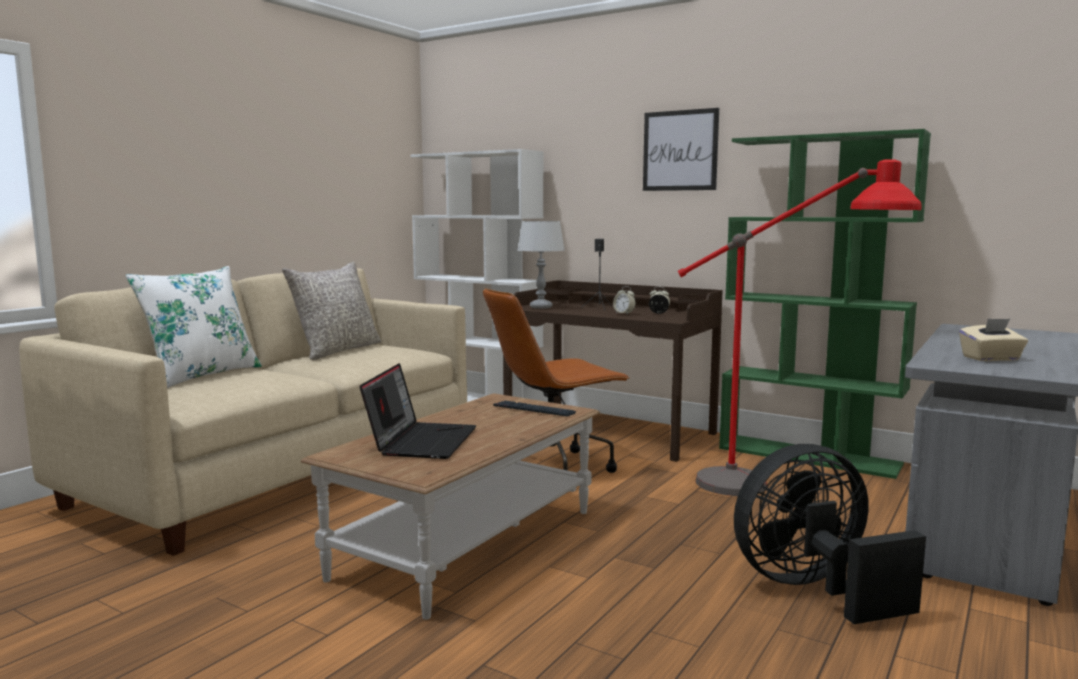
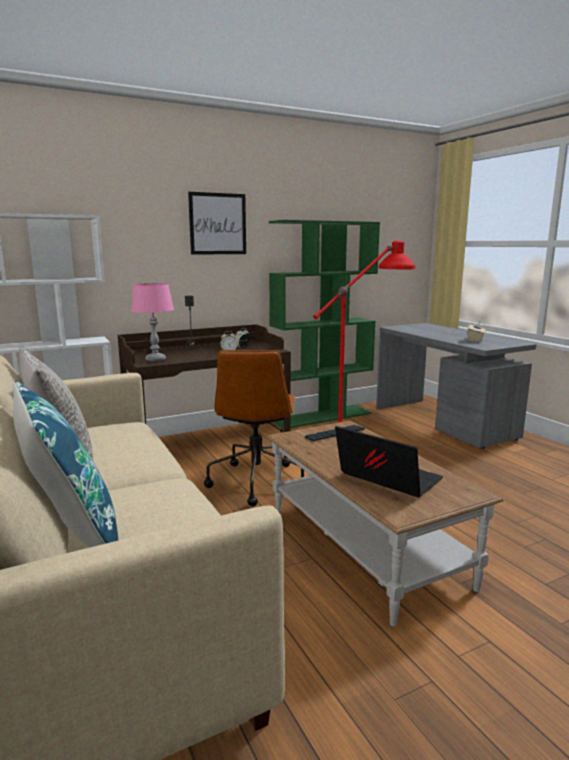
camera: 60 degrees left, 5 degrees up
(201, 375) = (71, 533): white pillow -> blue pillow
(541, 307) = (155, 360): grey table lamp -> pink table lamp
(814, 589) = (484, 472): black fan -> none

